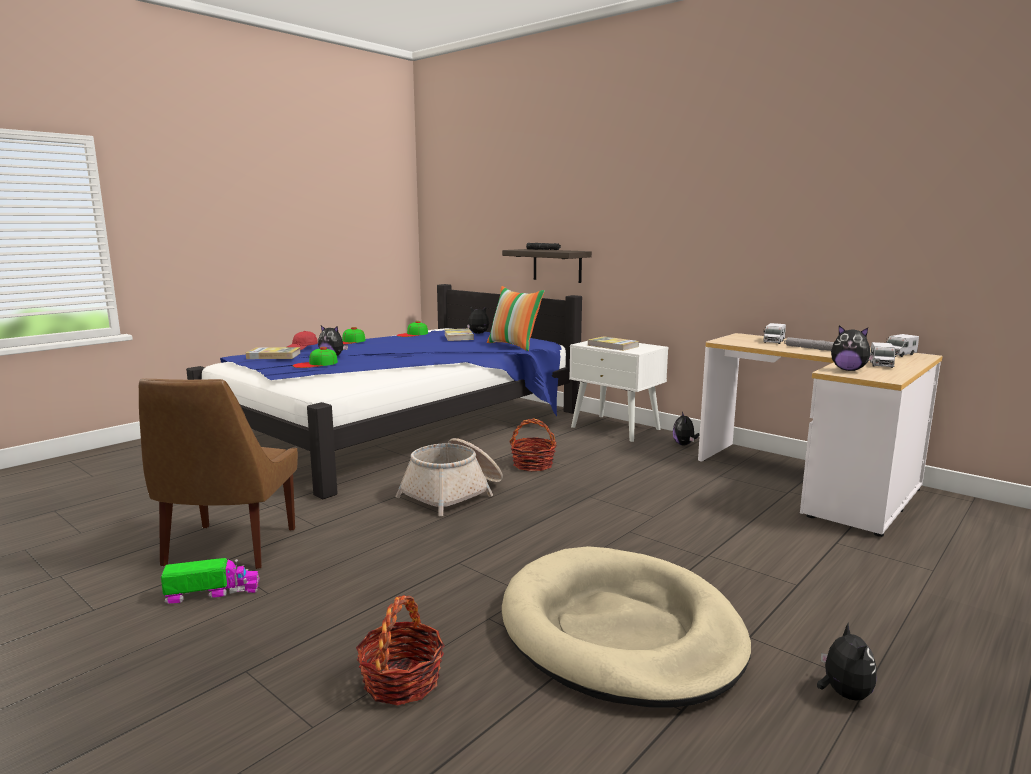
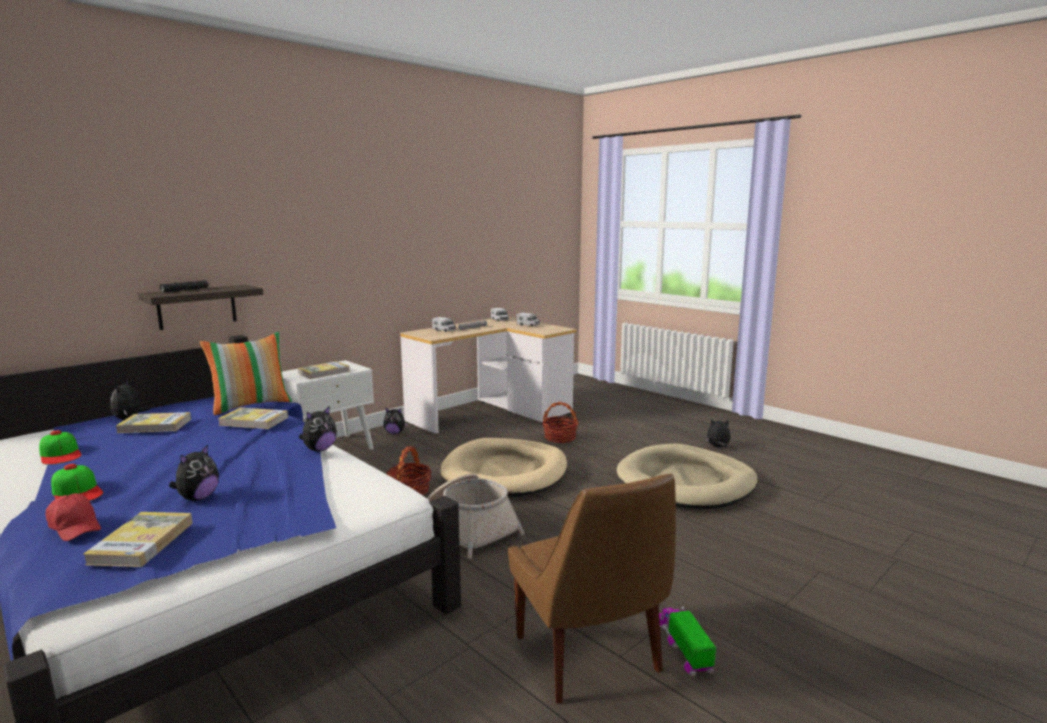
camera: 85 degrees left, 0 degrees up
(228, 549) = (589, 657): brown chair -> brown chair turned 60 degrees clockwise
(315, 364) = (264, 500): cap -> none
(401, 681) = (762, 545): basket -> basket (560, 438)
(468, 348) = (254, 421): none -> book
(597, 502) = (505, 473): none -> beige dog bed
(848, 370) = (541, 330): plush toy -> plush toy (319, 449)

